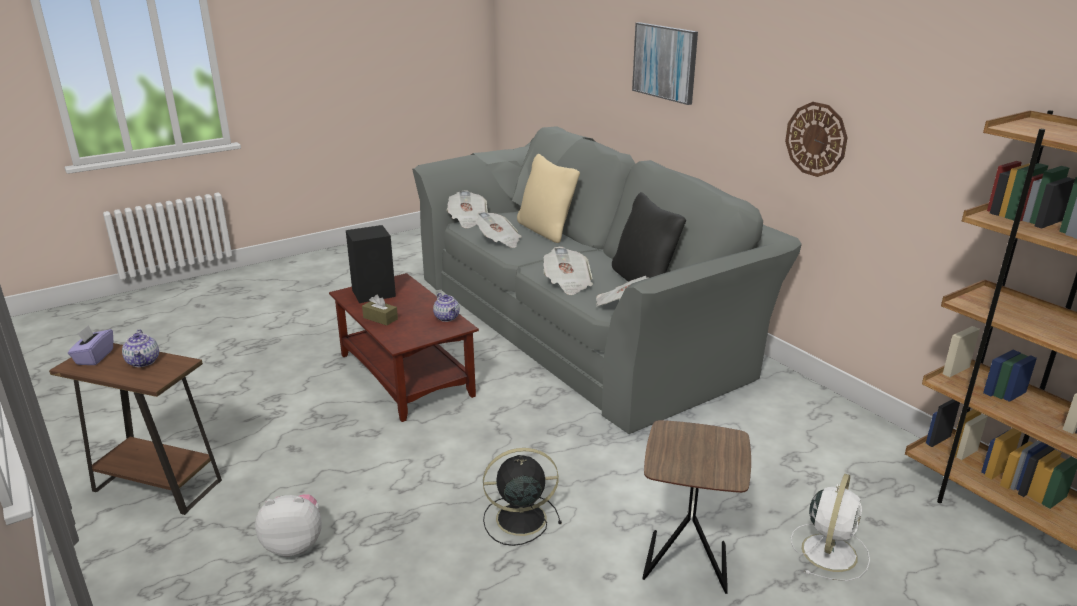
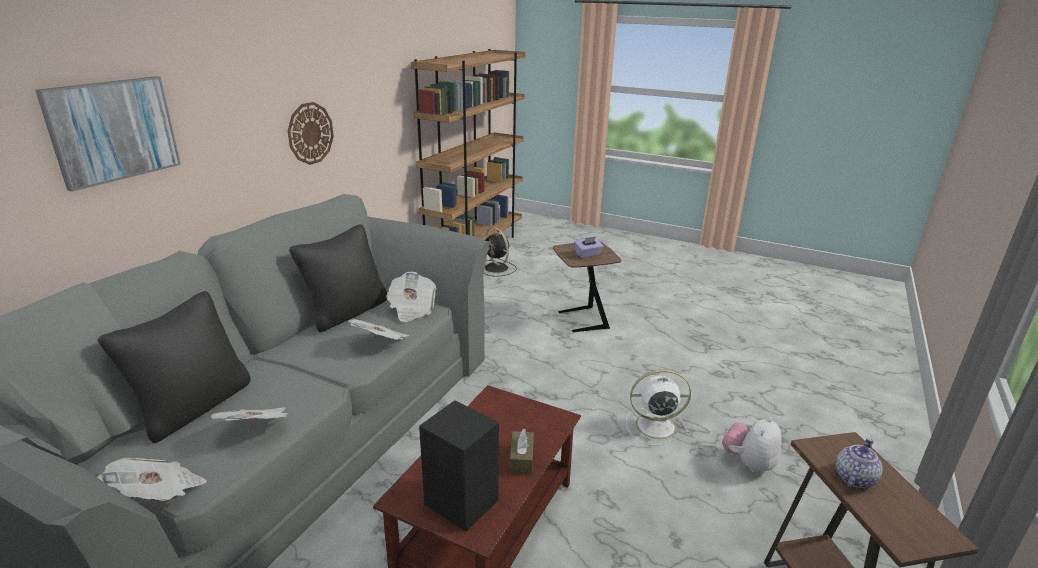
camera: 120 degrees left, 0 degrees up
(94, 357) = (913, 528): purple tissue box -> purple tissue box (587, 254)
(294, 544) = (748, 463): plush toy -> plush toy turned 75 degrees clockwise
(447, 318) = (482, 411): teapot -> none
(518, 519) = (612, 378): black fan -> black fan (497, 268)
(546, 230) = (194, 406): beige pillow -> black pillow
(829, 551) = (533, 289): white fan -> white fan (653, 426)

